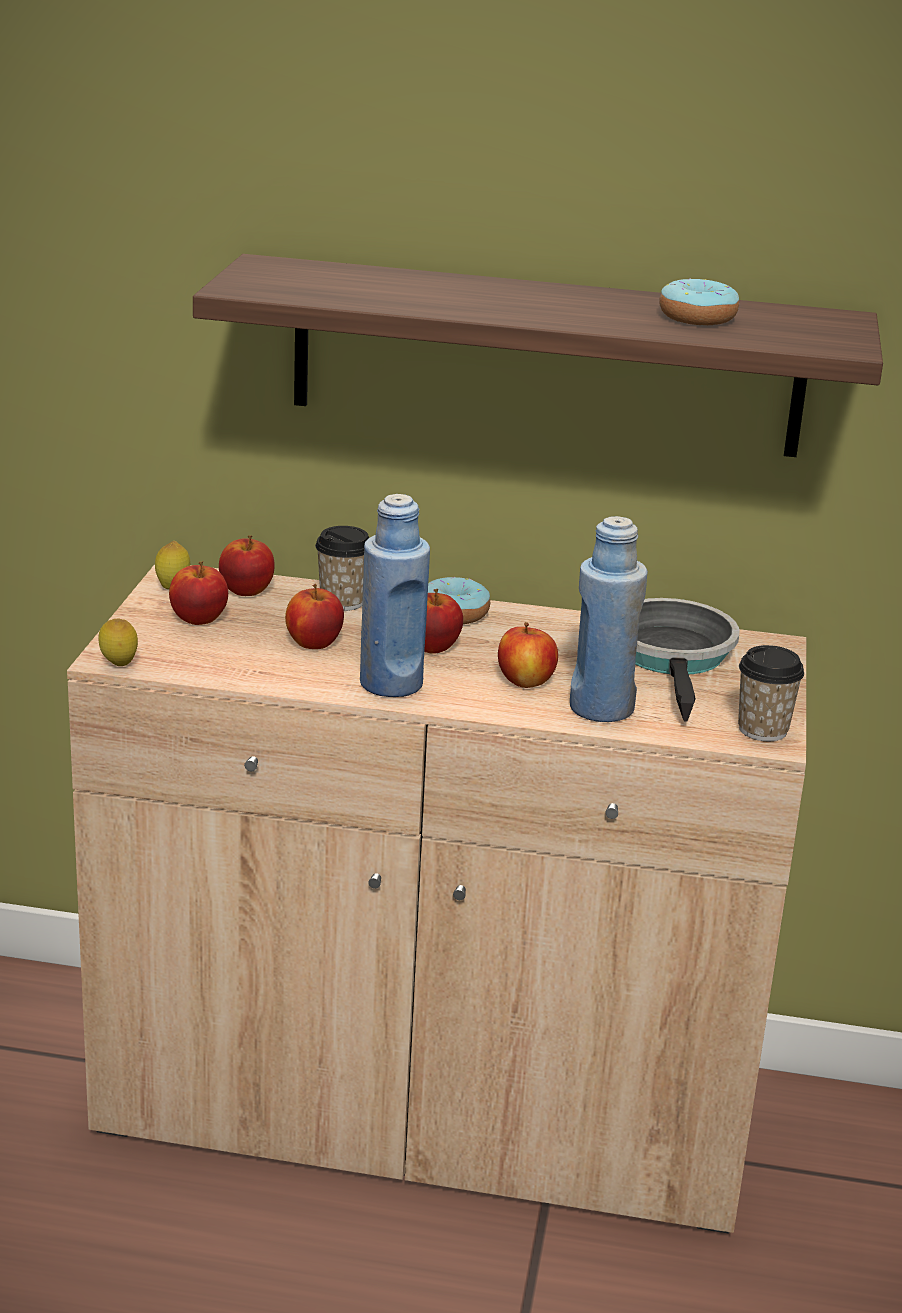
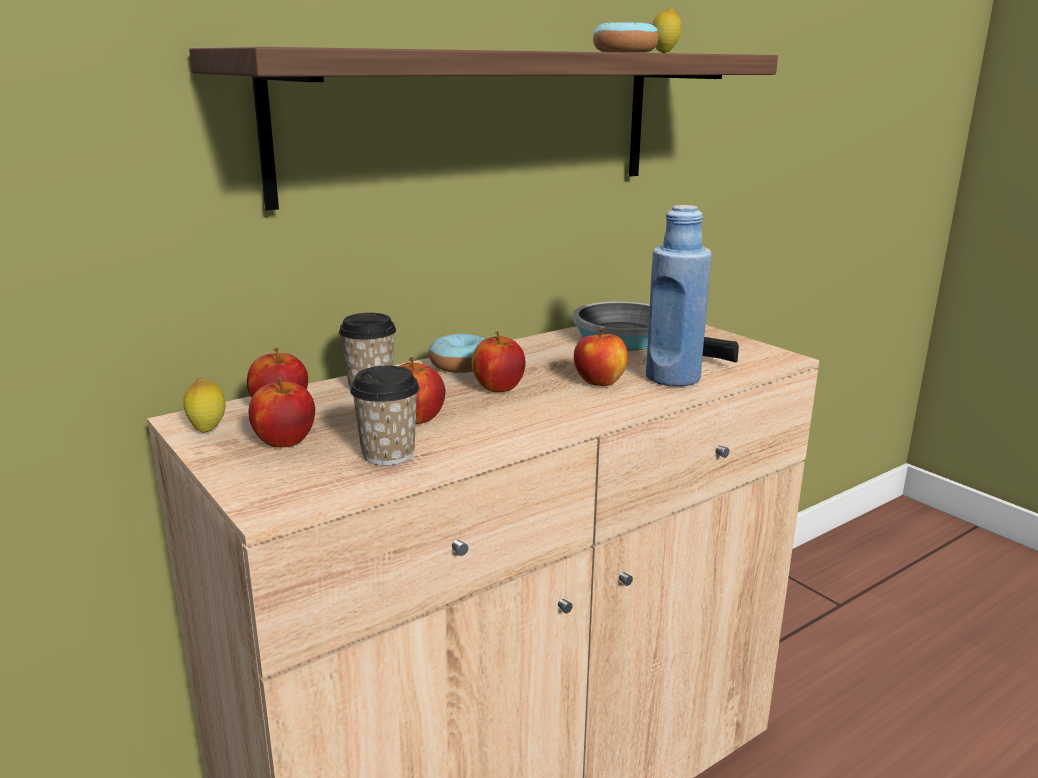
camera: 45 degrees left, 5 degrees down
(119, 666) = (292, 507): lemon -> lemon (664, 53)
(391, 684) = (531, 419): blue bottle -> none
(763, 730) = (762, 353): cup -> cup (388, 454)

